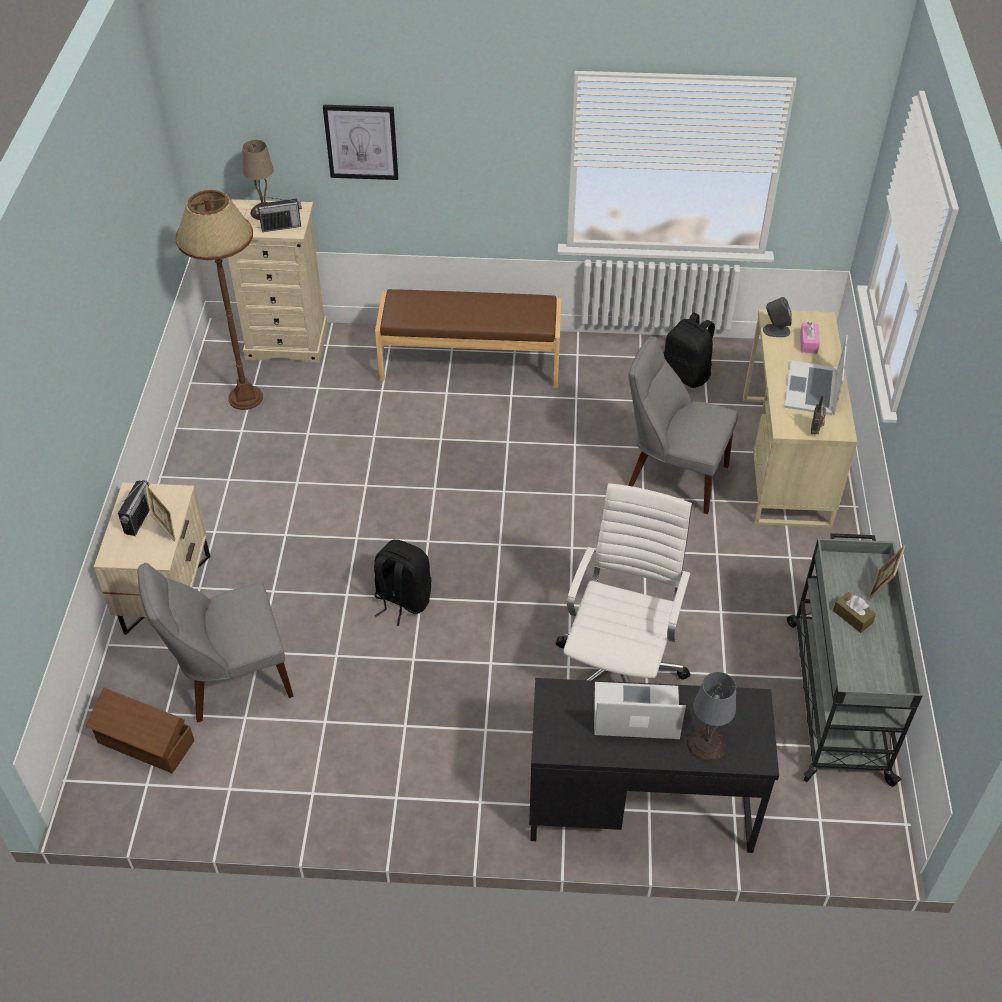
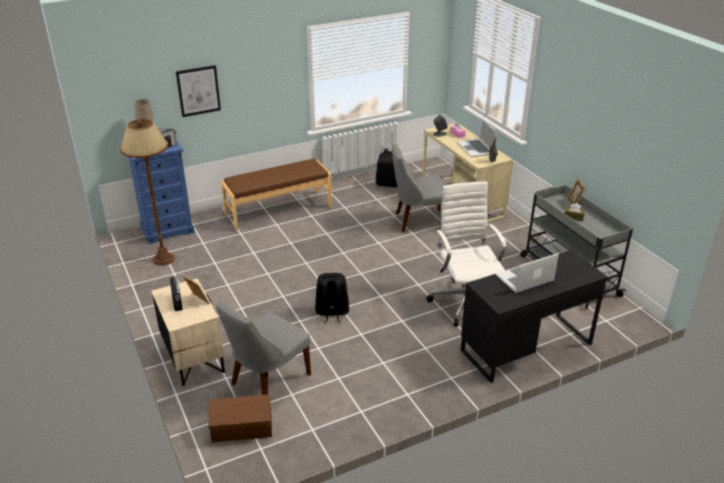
camera: 30 degrees left, 15 degrees down
(287, 342) = (167, 230): beige dresser -> blue dresser
(706, 744) = (567, 278): grey table lamp -> none

